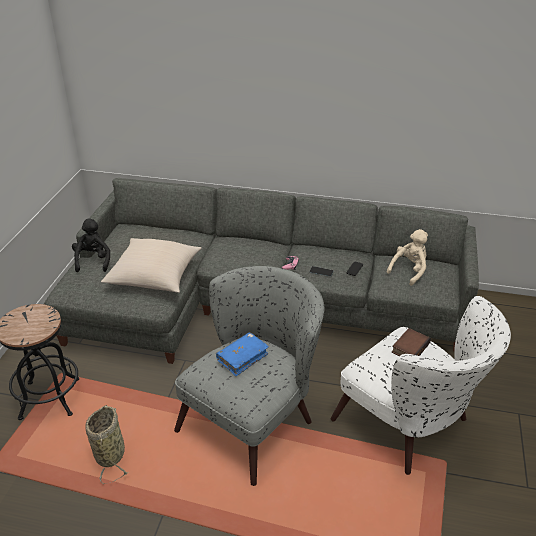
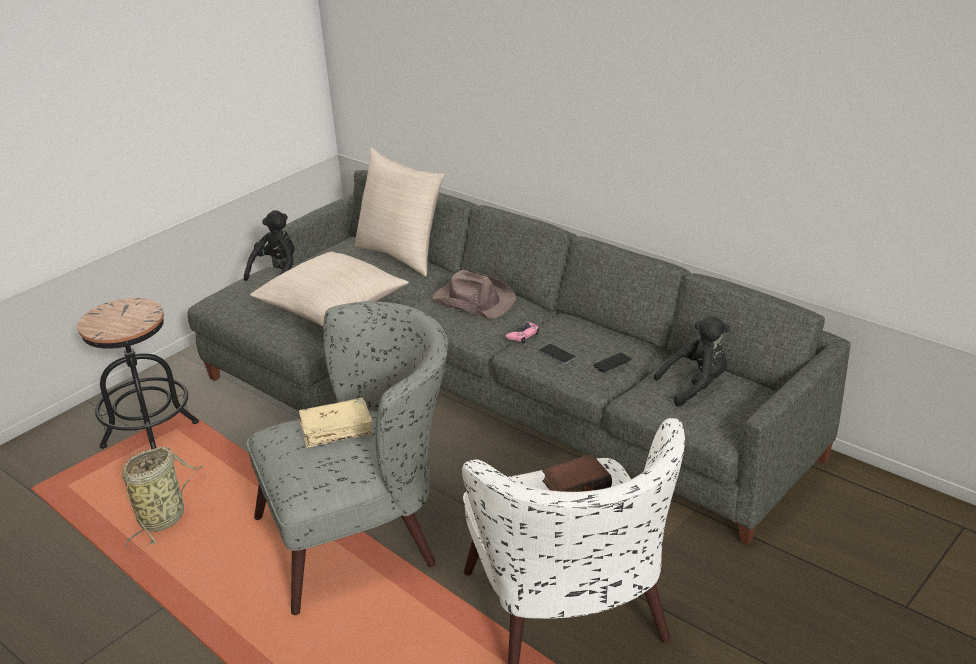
camera: 30 degrees right, 5 degrees down
(168, 230) = (402, 255): none -> beige pillow
(241, 250) = (473, 301): none -> brown hat
(242, 358) = (336, 429): blue book -> beige book
(409, 271) = (696, 385): beige plush toy -> black plush toy

